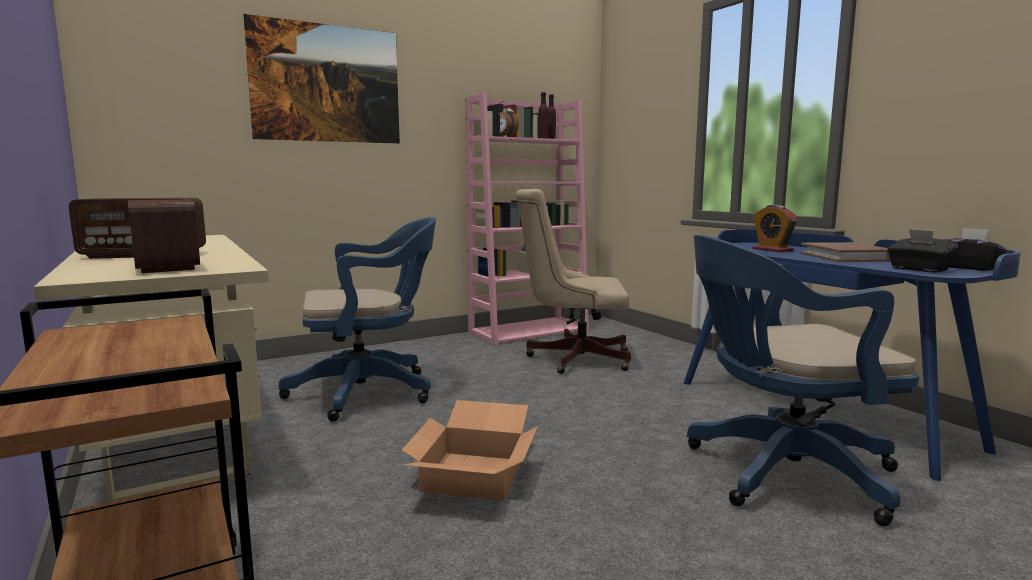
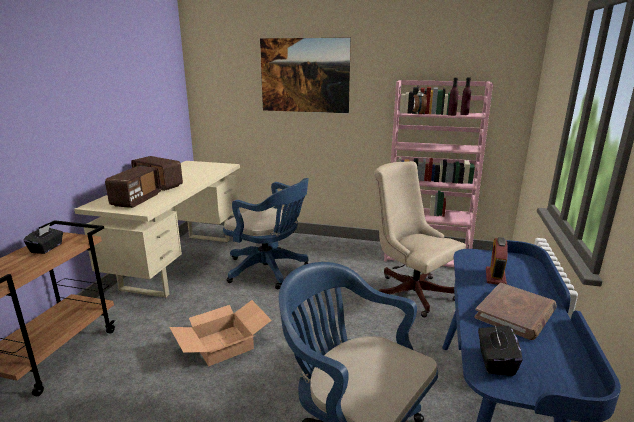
camera: 45 degrees right, 10 degrees up
(968, 268) = (561, 385): black tissue box -> black tissue box (47, 248)

